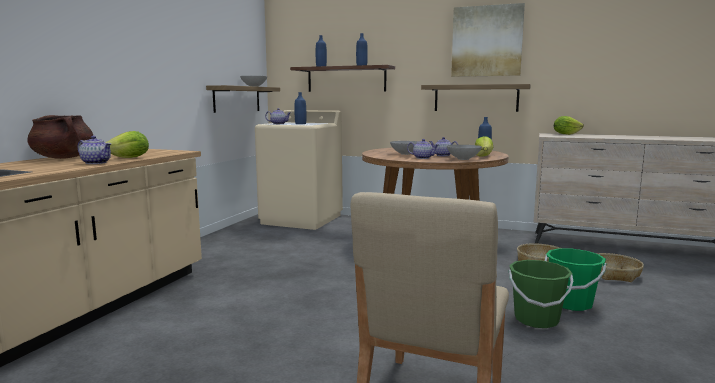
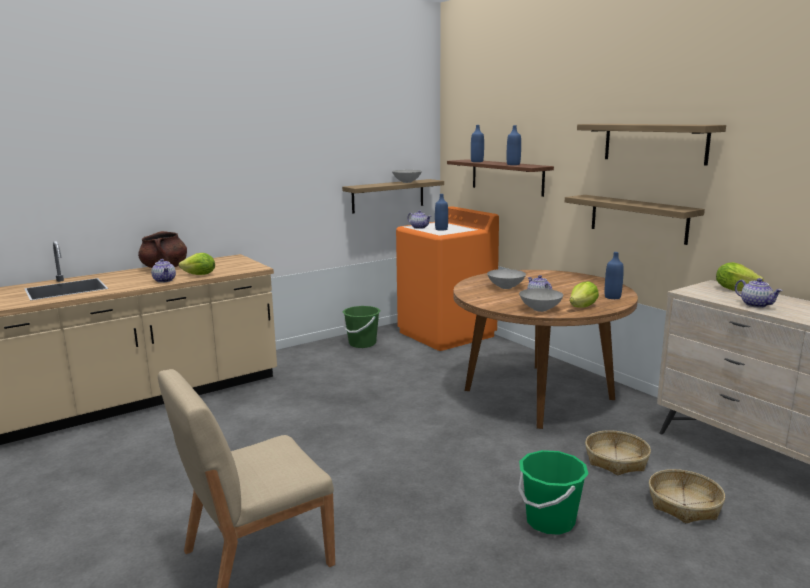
camera: 35 degrees right, 5 degrees up
(302, 219) = (446, 334): beige washing machine -> orange washing machine
(423, 158) = (501, 299): teapot -> teapot (756, 305)
(487, 41) = (654, 143): picture -> shelf
(536, 319) = (475, 524): green bucket -> green bucket (362, 343)

